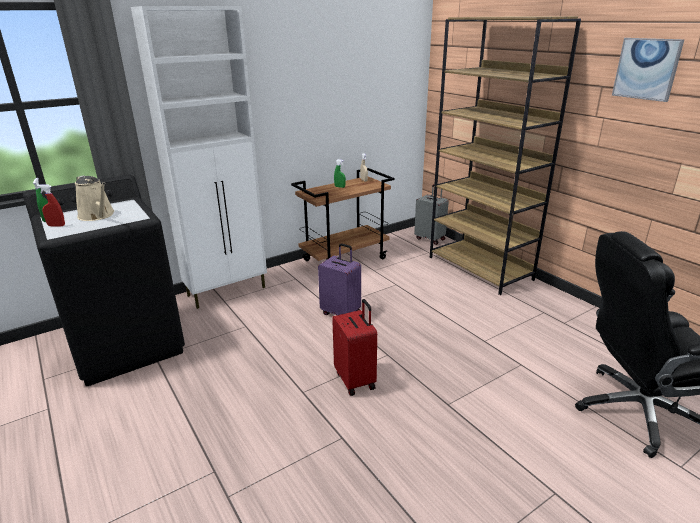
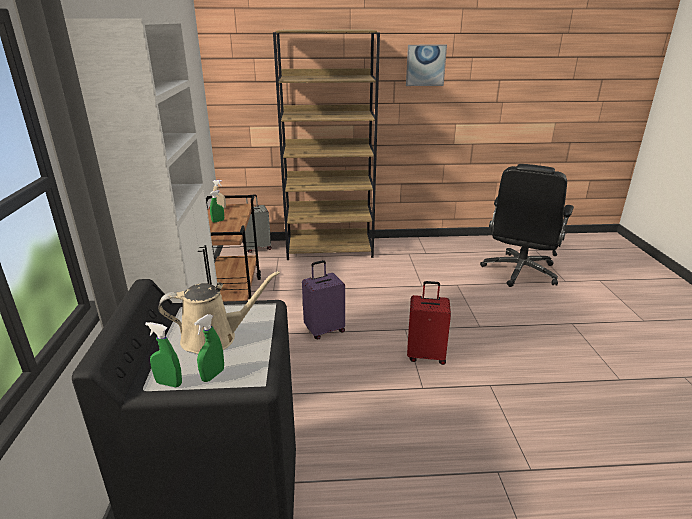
camera: 60 degrees left, 0 degrees up
(56, 225) = (213, 375): red spray bottle -> green spray bottle

